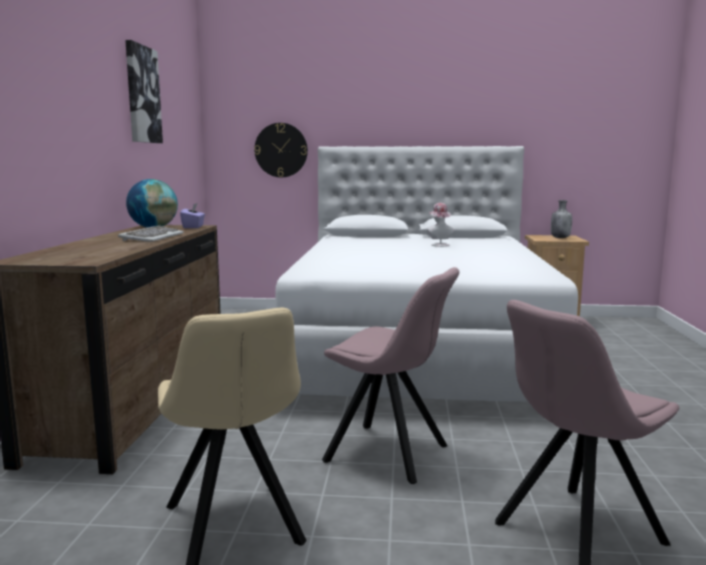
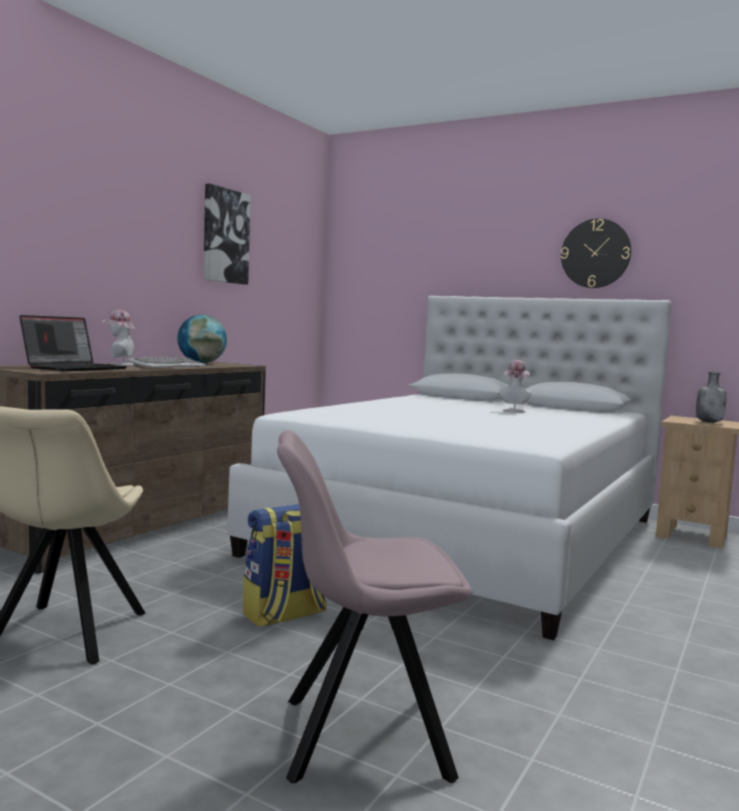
camera: 25 degrees right, 5 degrees down
(90, 252) = (75, 368): none -> laptop
(100, 240) = (119, 364): none -> hat
(193, 227) = (237, 365): purple tissue box -> none
(281, 150) = (395, 299): wall clock -> wall clock (595, 253)
(387, 453) = (285, 615): pink chair -> backpack

